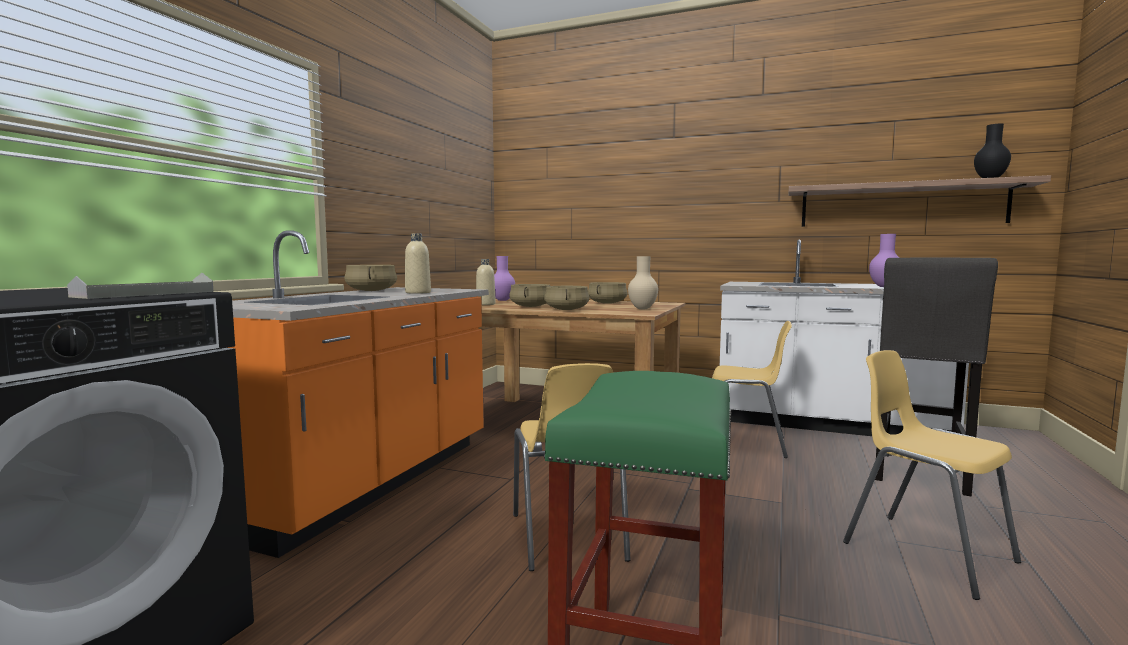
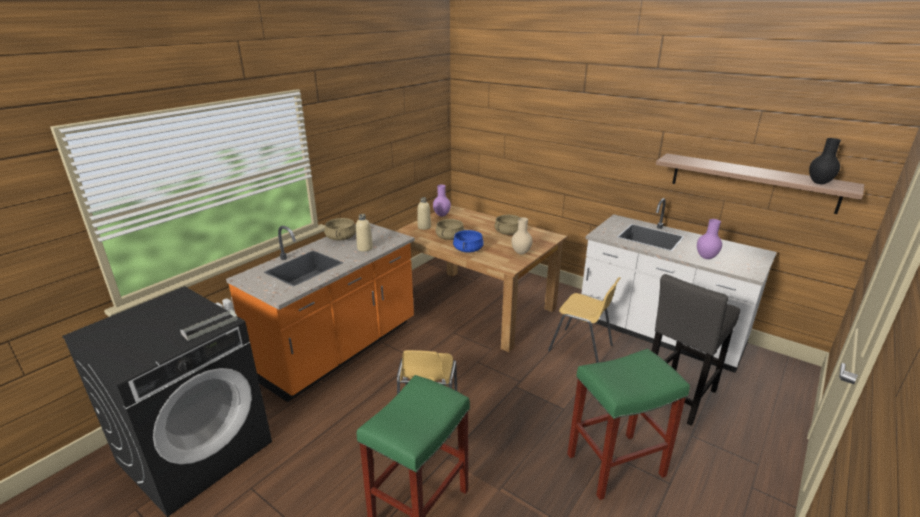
camera: 15 degrees right, 20 degrees up
(566, 309) = (468, 249): beige cooking pot -> blue cooking pot
(926, 552) = (616, 464): yellow chair -> green stool

